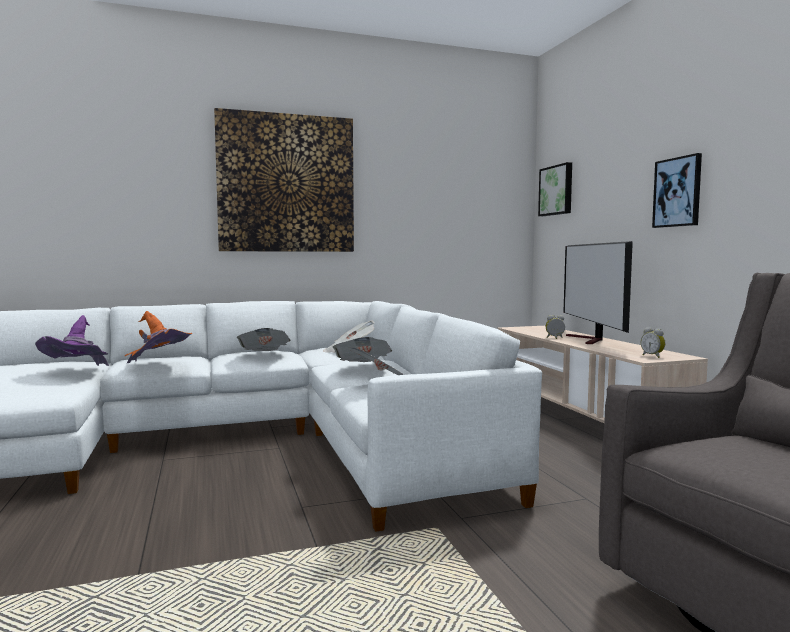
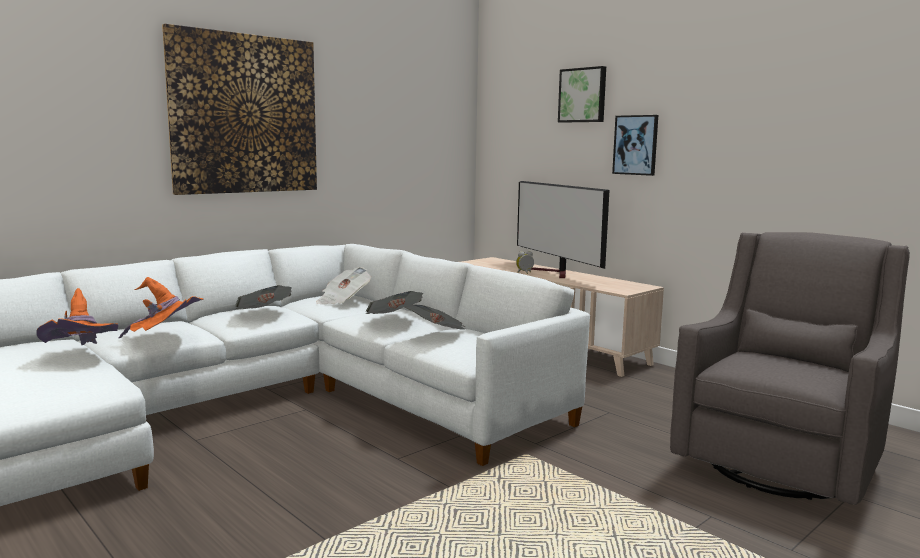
camera: 25 degrees left, 5 degrees up
(78, 373) = (82, 357): purple hat -> orange hat
(557, 190) = (505, 125): picture -> picture (583, 95)
(653, 356) = (625, 288): alarm clock -> none

